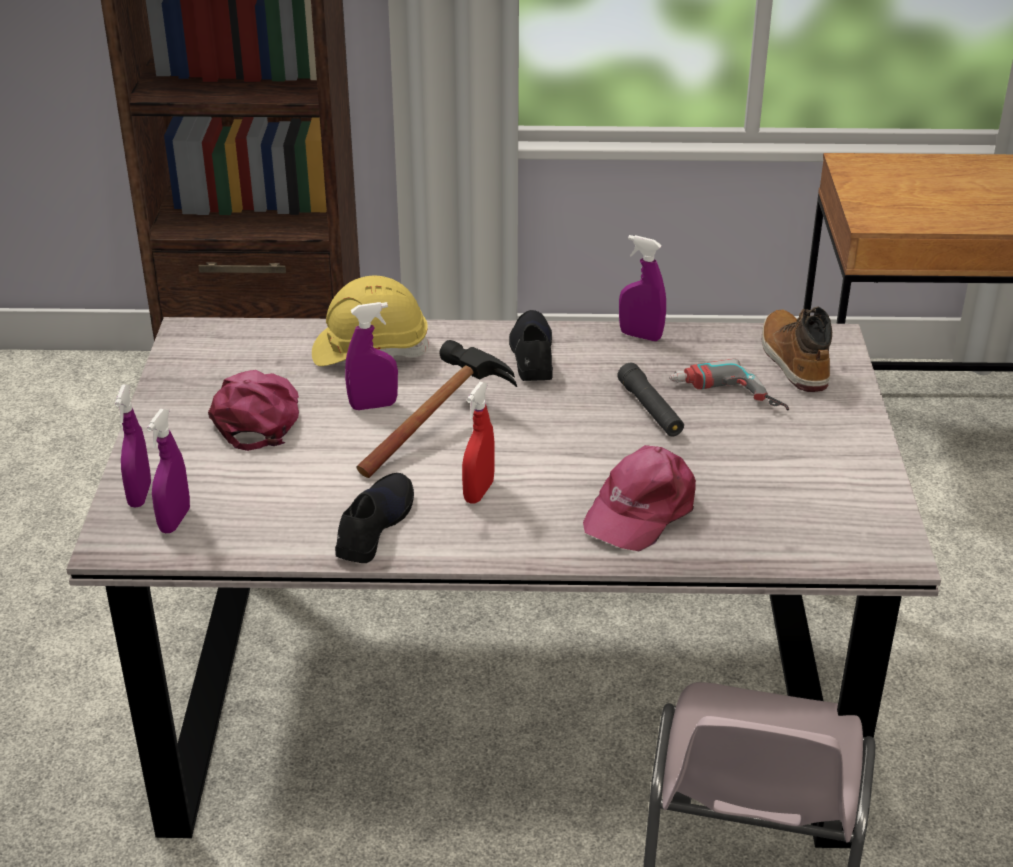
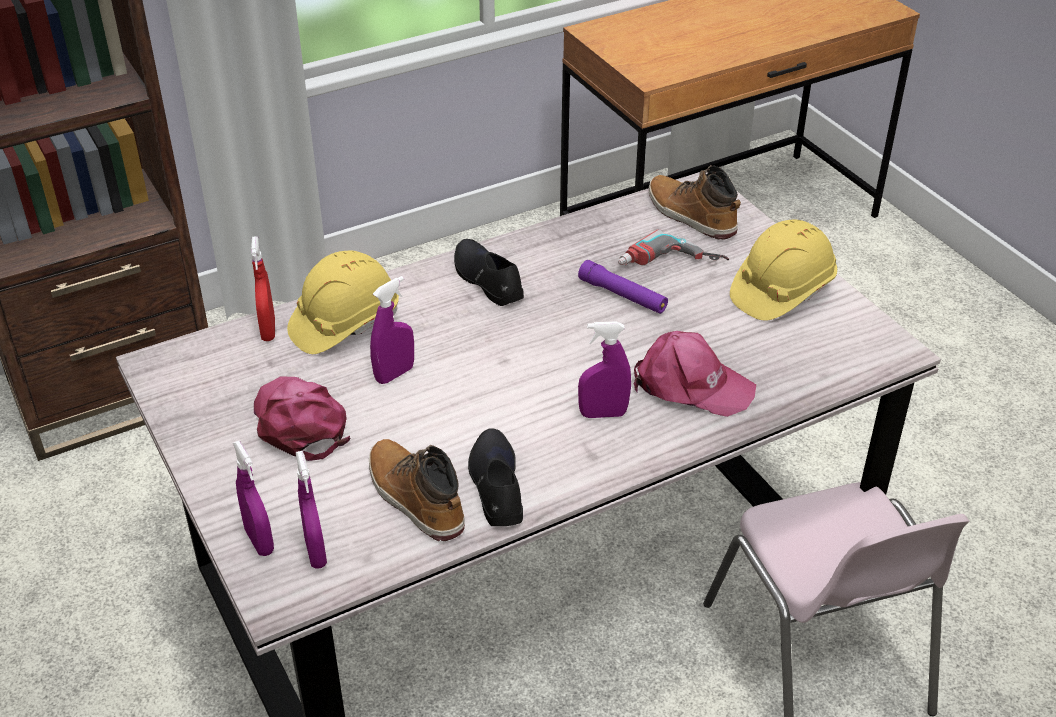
camera: 30 degrees left, 5 degrees up
(294, 510) = (414, 498): none -> boot
(442, 425) = (471, 371): hammer -> none
(478, 492) = (554, 419): red spray bottle -> red spray bottle (268, 330)
(640, 336) = (558, 233): purple spray bottle -> purple spray bottle (603, 414)
(640, 509) = (691, 385): pink cap -> pink cap turned 75 degrees counterclockwise
(650, 409) = (622, 296): black flashlight -> purple flashlight
(822, 458) = (781, 291): none -> yellow hard hat

